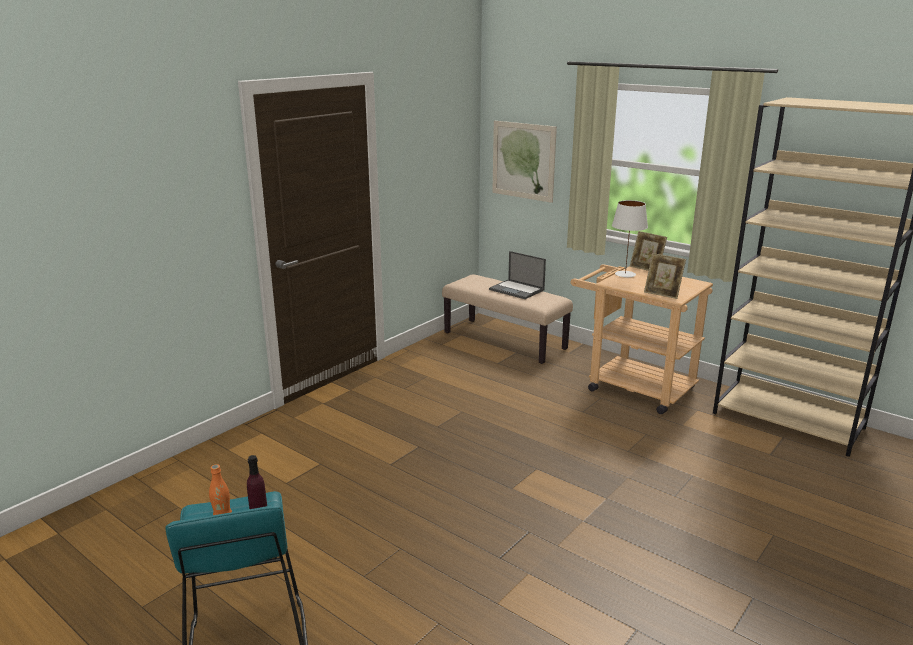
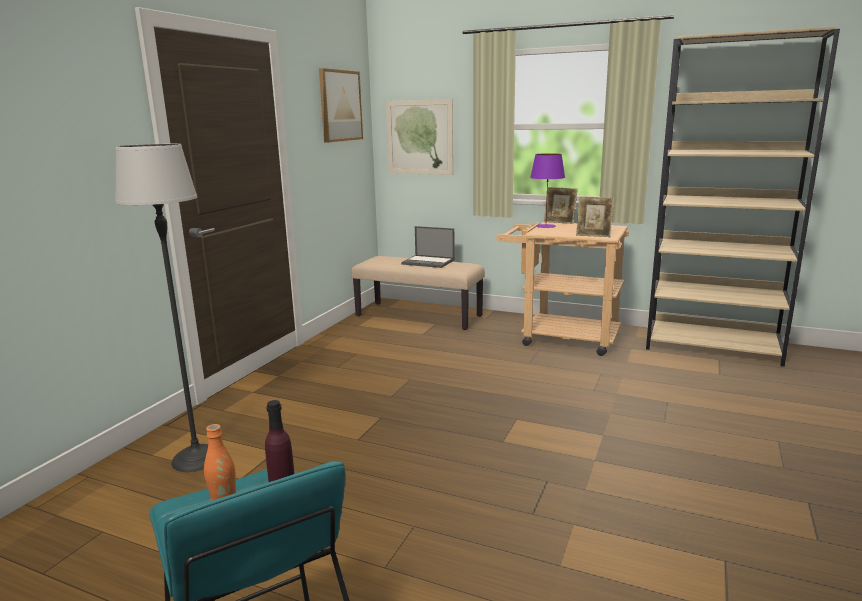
camera: 15 degrees left, 5 degrees down
(260, 459) = (197, 458): none -> floor lamp
(441, 130) = (340, 106): none -> picture
(625, 274) = (545, 226): white table lamp -> purple table lamp

